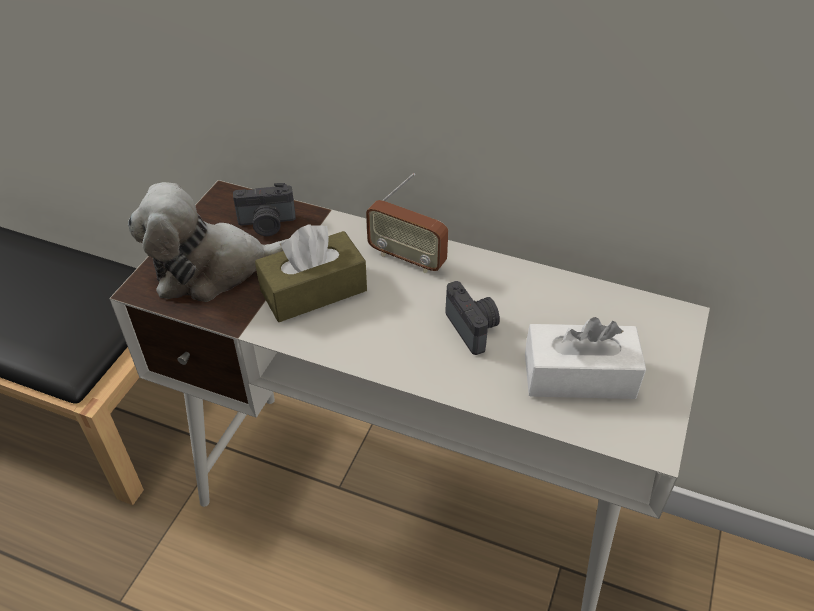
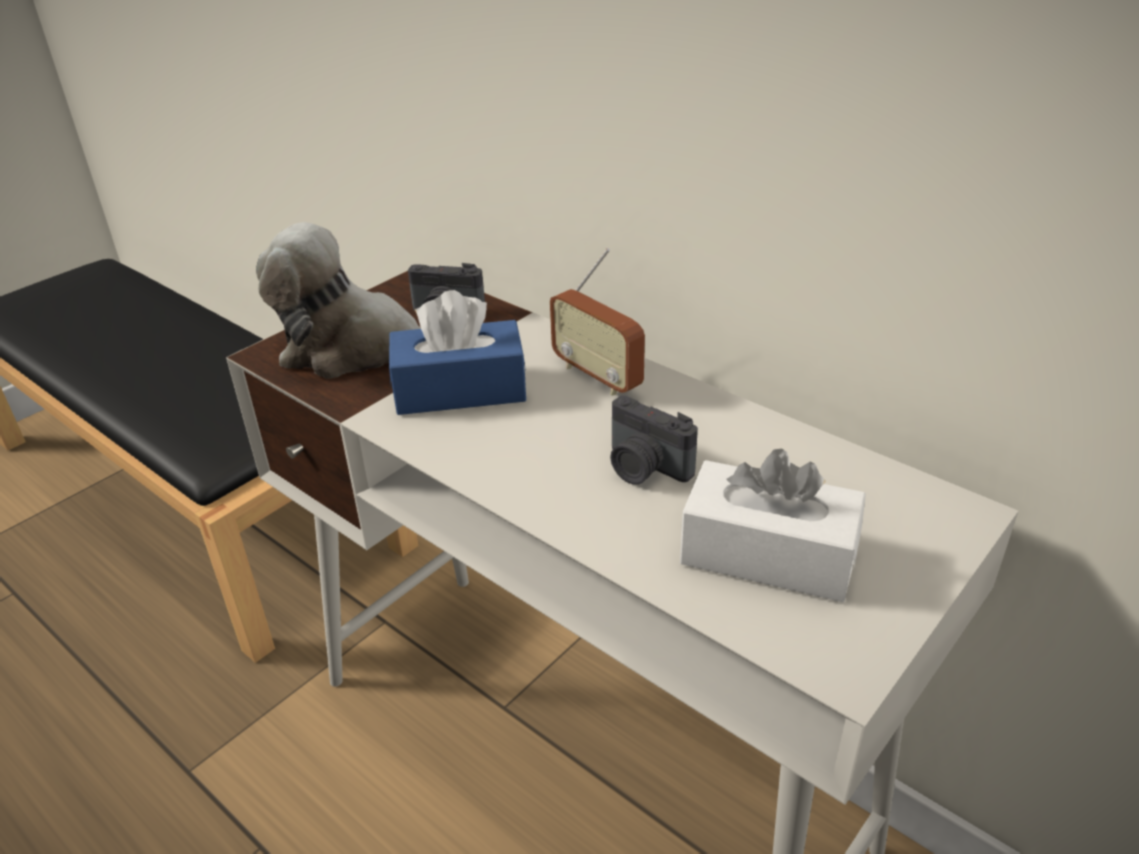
camera: 20 degrees right, 10 degrees down
(313, 290) = (460, 390): brown tissue box -> blue tissue box
(473, 328) = (644, 468): camera -> camera turned 135 degrees clockwise

